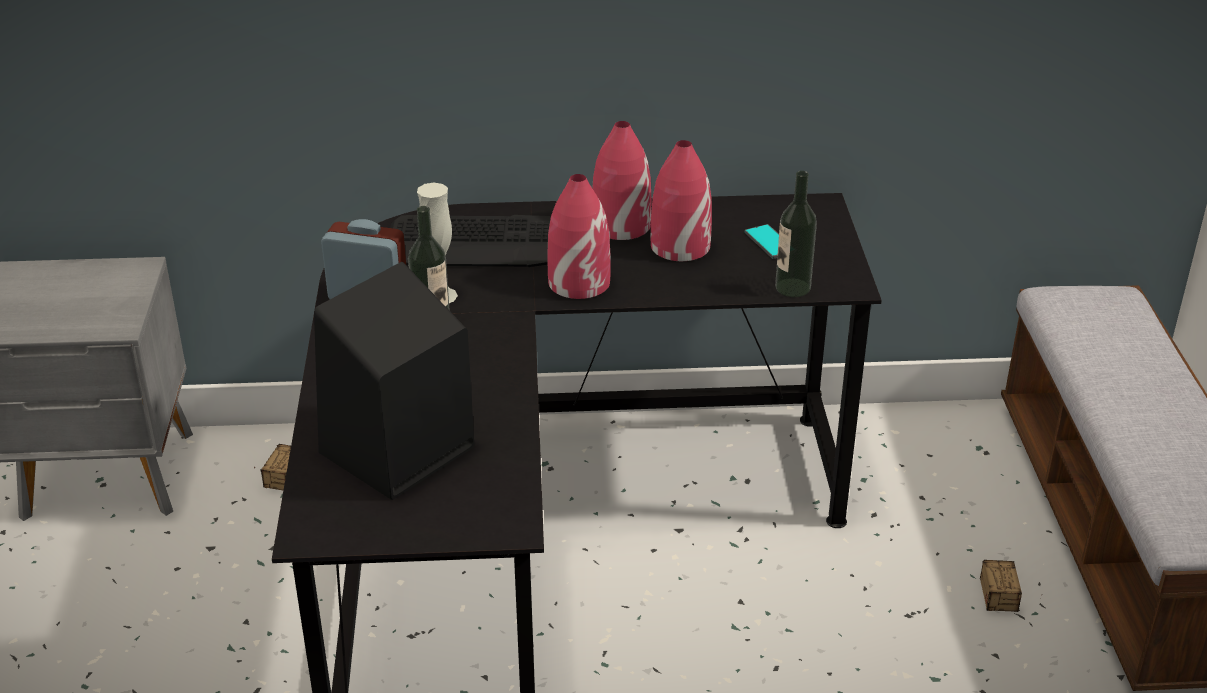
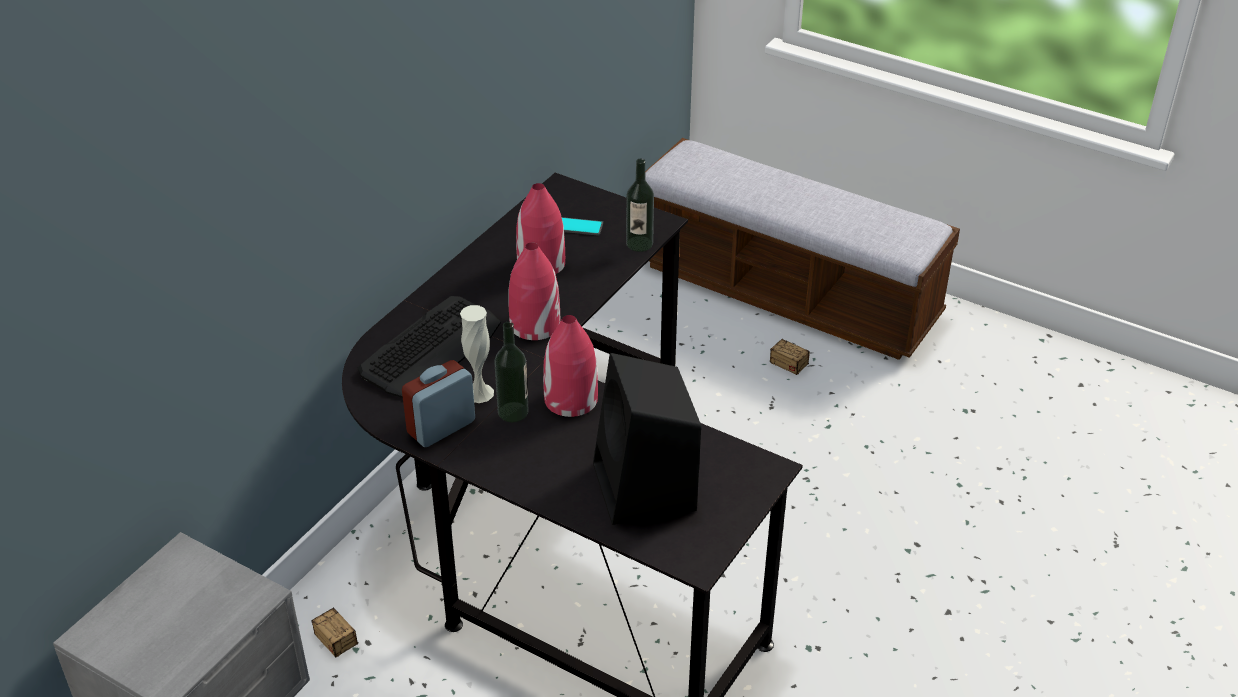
camera: 55 degrees left, 5 degrees up
(620, 225) = (485, 275): red vase -> red vase (570, 399)

